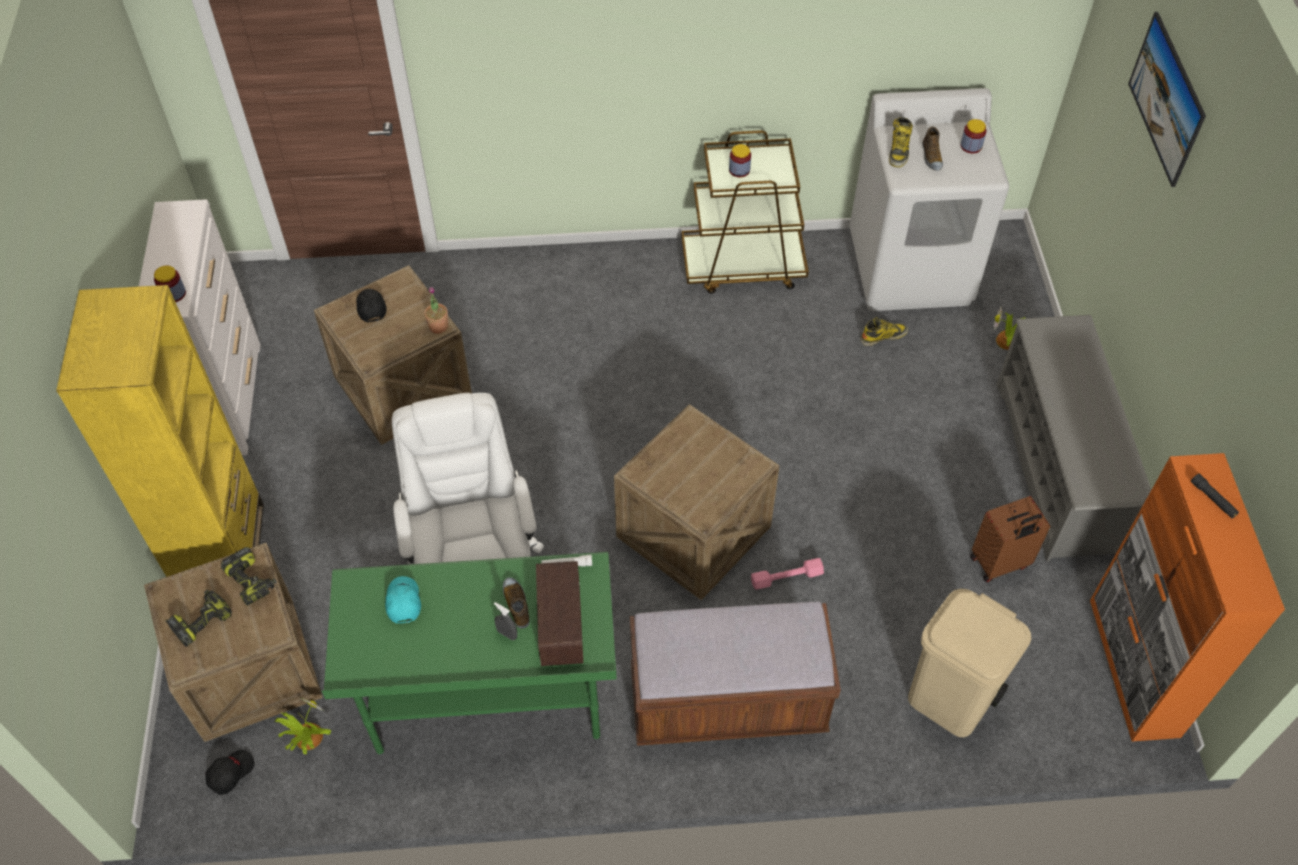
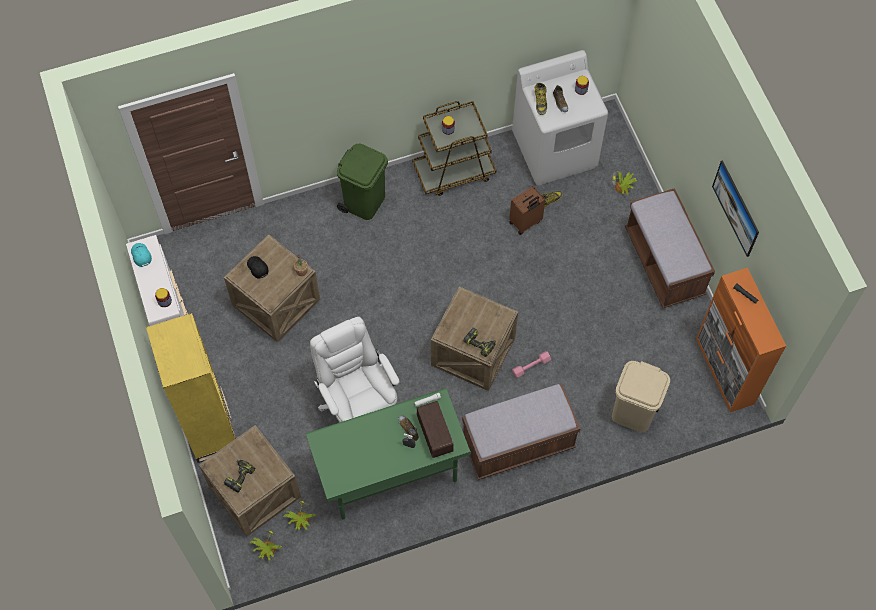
camera: 15 degrees left, 10 degrees up
(230, 773) = (267, 549): black cap -> potted plant
(252, 581) = (257, 448): power drill -> power drill (480, 344)
(403, 602) = (349, 442): turquoise cap -> turquoise cap (141, 256)
(591, 278) = (364, 201): none -> green trash can
(1000, 563) = (644, 329): brown suitcase -> brown suitcase (525, 222)
(1056, 467) = (664, 263): grey shoe rack -> brown bench
(1159, 116) = (684, 82): picture -> picture (733, 214)

